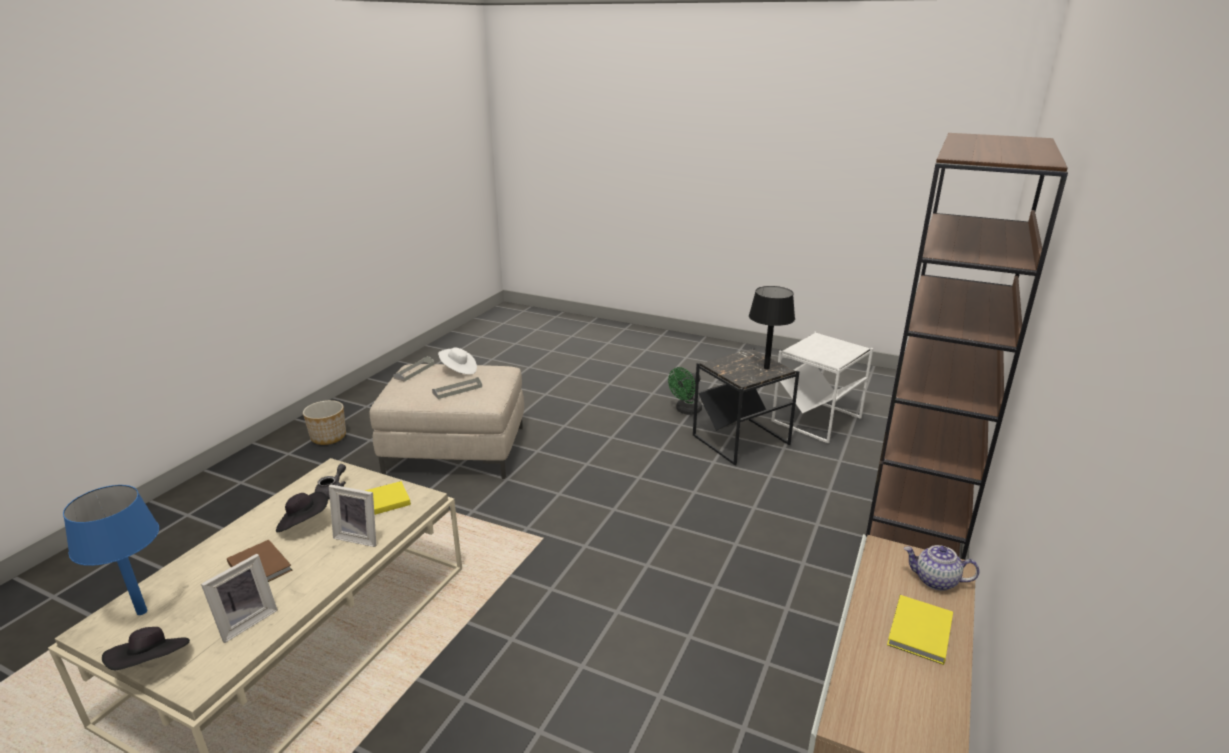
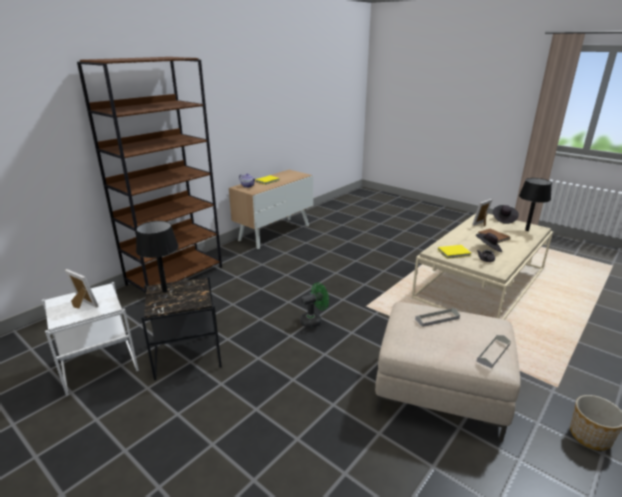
camera: 165 degrees left, 0 degrees up
(142, 611) = (526, 230): blue table lamp -> black table lamp
(359, 536) = (455, 241): picture frame -> picture frame (83, 305)
(458, 370) = (444, 346): white hat -> none
(685, 410) = (200, 403): green fan -> green fan (314, 320)

